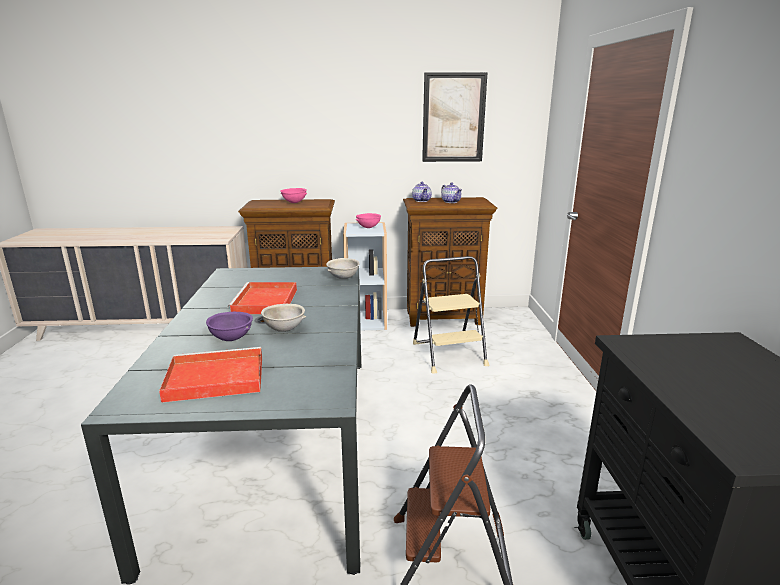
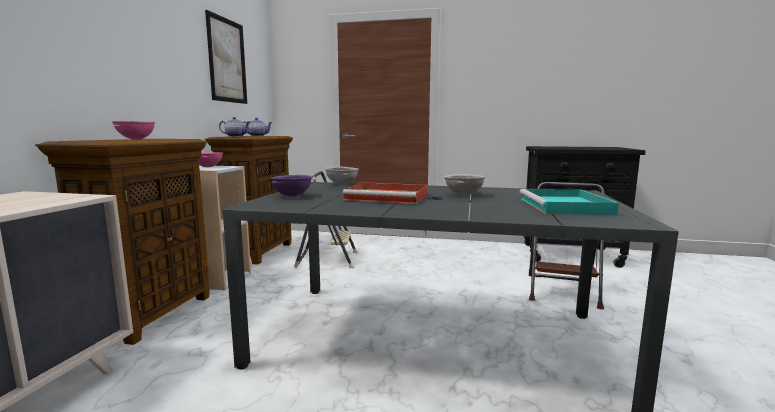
camera: 75 degrees left, 10 degrees down
(213, 378) = (565, 206): red tray -> turquoise tray
(232, 338) = (481, 203): purple bowl -> purple bowl (291, 196)

